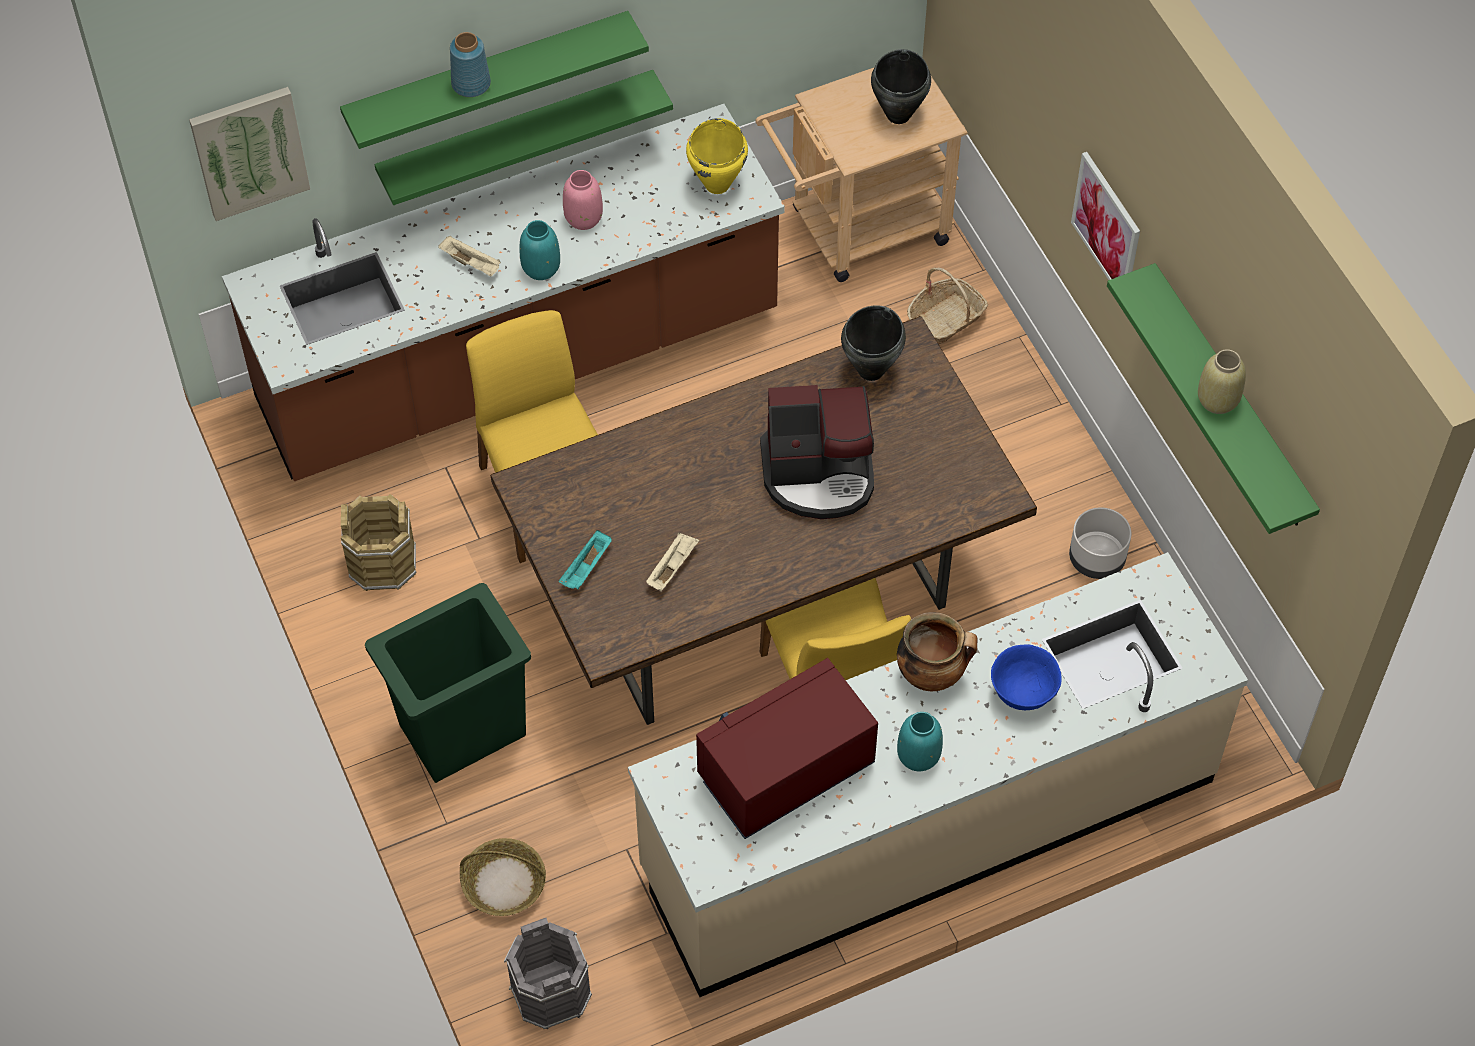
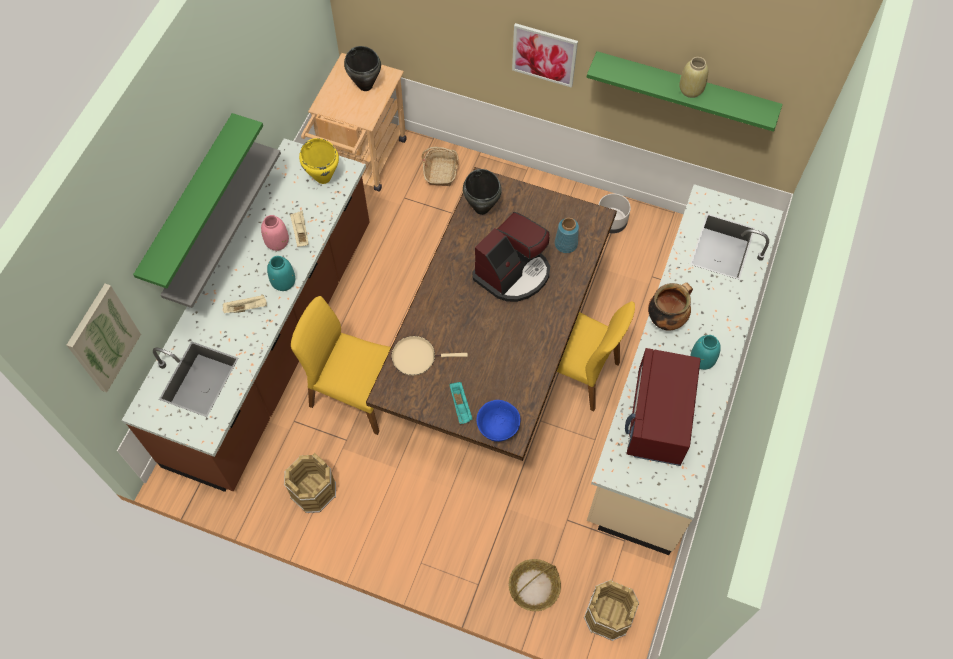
camera: 45 degrees left, 5 degrees up
(460, 730) = (436, 536): green trash can -> none
(470, 84) = (192, 209): blue vase -> blue vase (565, 244)
(517, 134) = (211, 224): green shelf -> grey shelf
(550, 993) = (608, 616): grey bucket -> brown bucket
(600, 474) = (417, 357): none -> beige frying pan
(672, 567) = (498, 371): beige tray -> beige tray (300, 232)
(1023, 693) = (710, 294): blue bowl -> blue bowl (498, 428)

